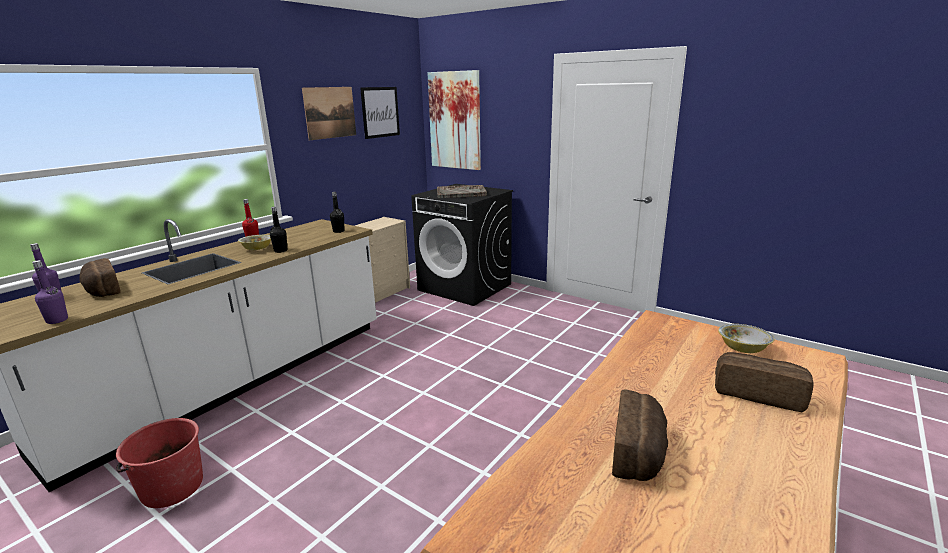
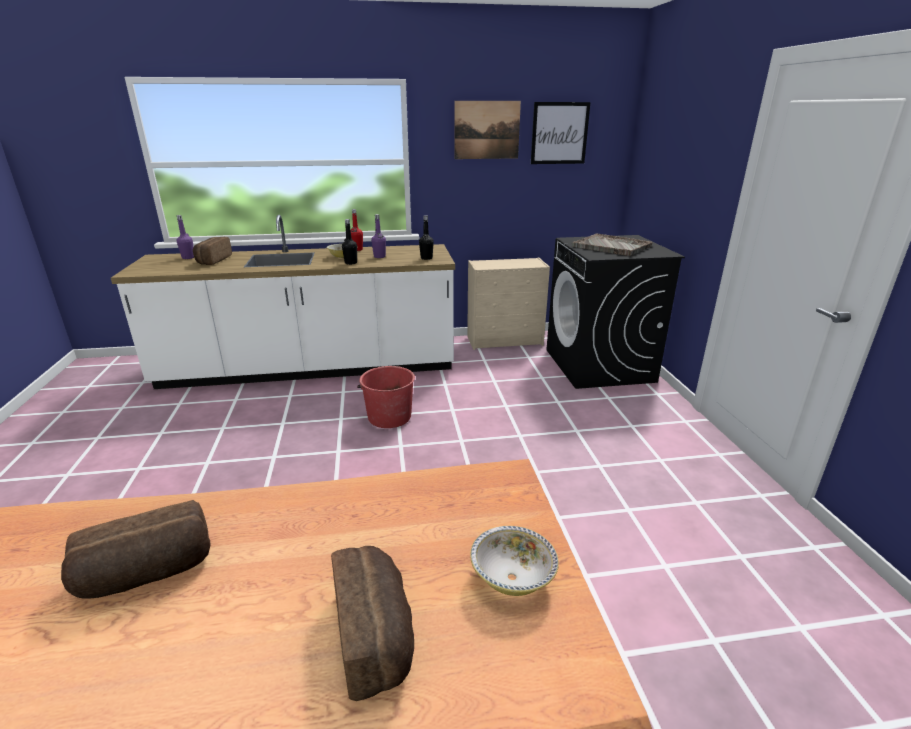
camera: 45 degrees right, 5 degrees up
(57, 320) = (158, 272): purple bottle -> purple bottle (379, 256)
(171, 487) = (188, 420): red bucket -> red bucket (389, 417)
(455, 121) = (655, 151): picture -> none

